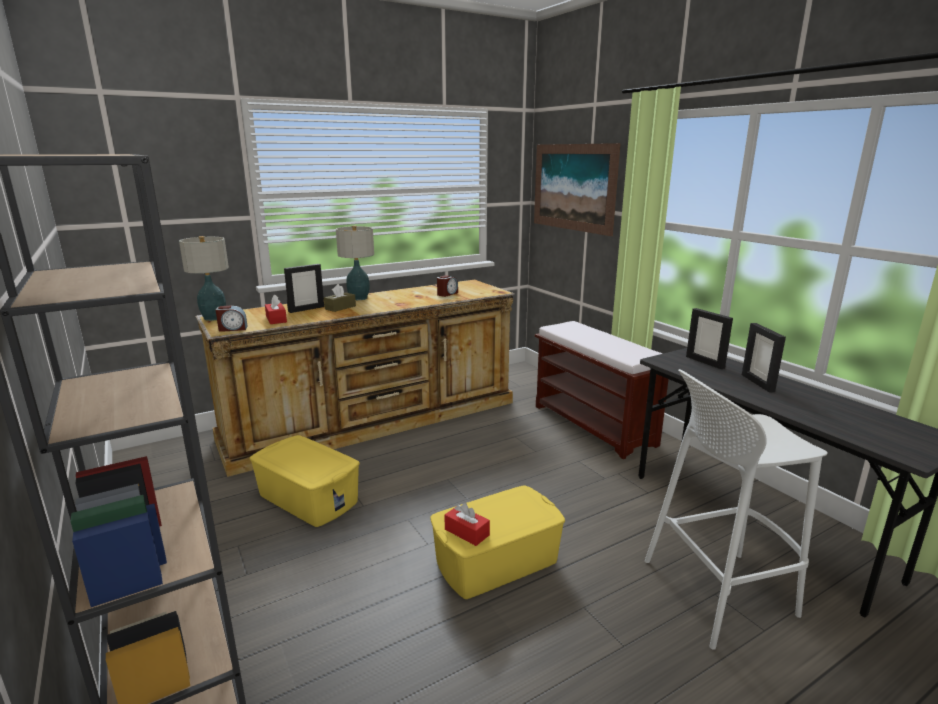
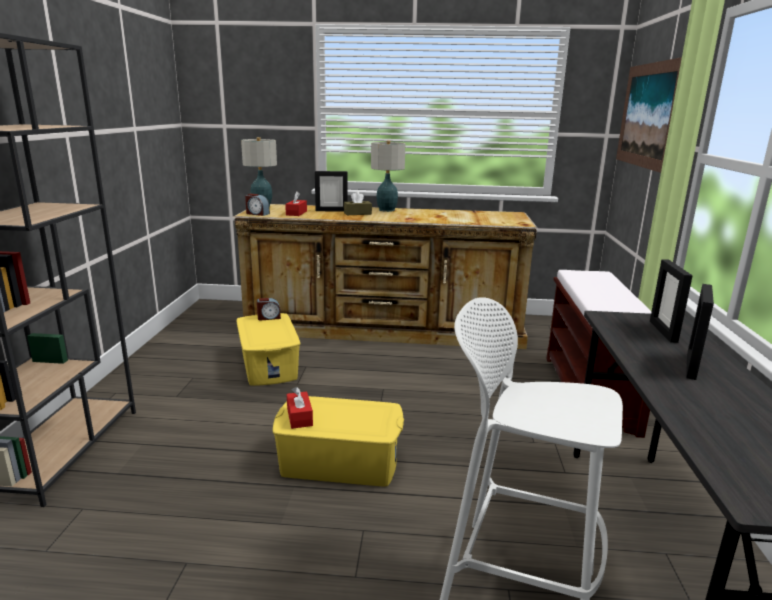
camera: 35 degrees right, 0 degrees up
(447, 294) = (468, 218): alarm clock -> alarm clock (269, 317)

